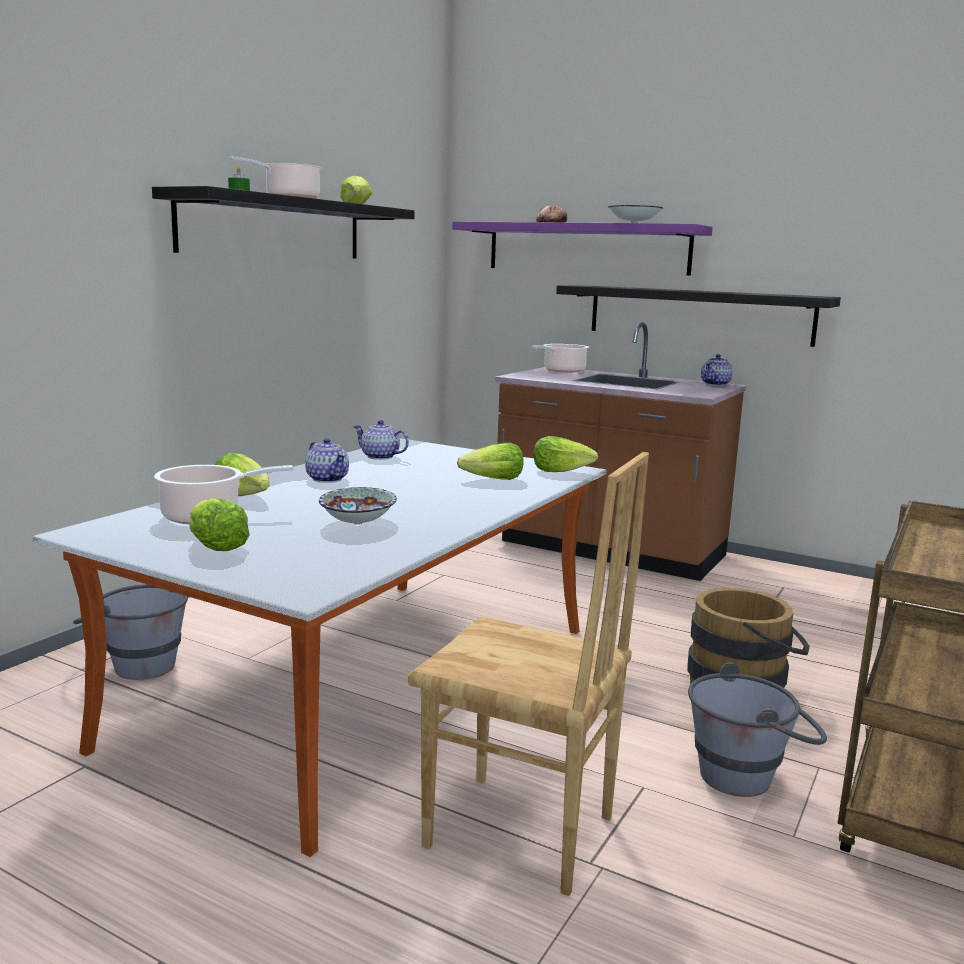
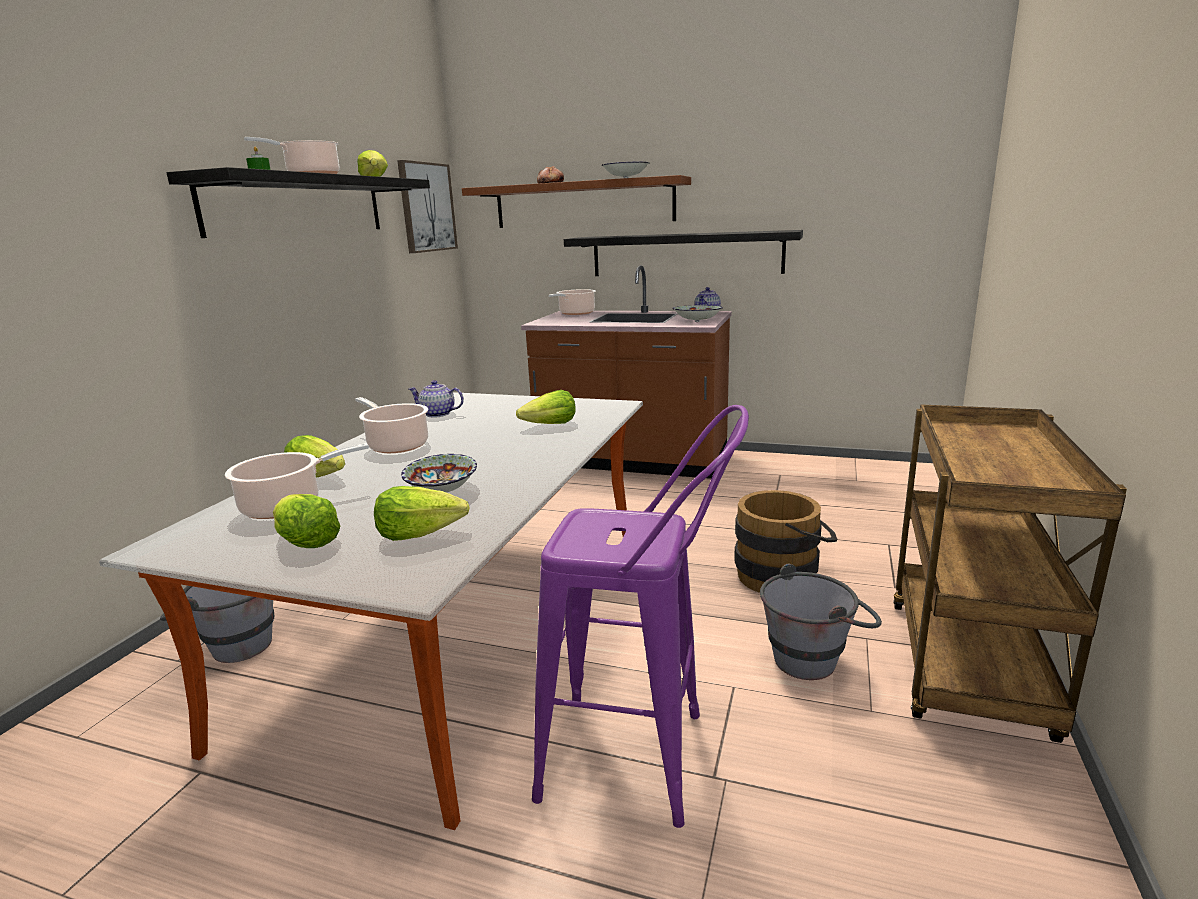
camera: 10 degrees left, 5 degrees up
(327, 479) = (396, 445): teapot -> cooking pot
(412, 239) = (427, 207): none -> picture
(520, 834) = (643, 759): brown chair -> purple stool
(561, 471) = (605, 408): lettuce -> lettuce (420, 533)
(586, 248) = (583, 204): purple shelf -> brown shelf
(696, 392) = (697, 322): none -> bowl

